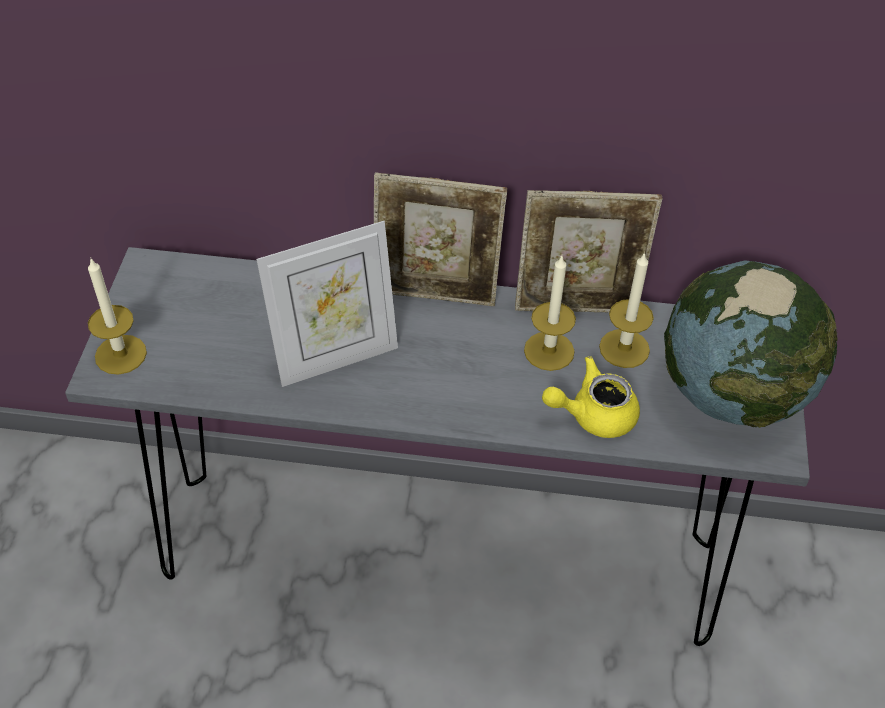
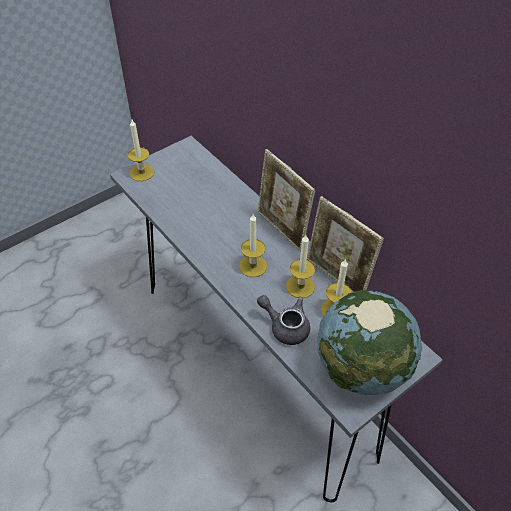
camera: 45 degrees right, 0 degrees up
(336, 358) = (212, 227): picture frame -> none
(458, 370) = (253, 266): none -> candle
(593, 414) = (285, 326): yellow teapot -> grey teapot

